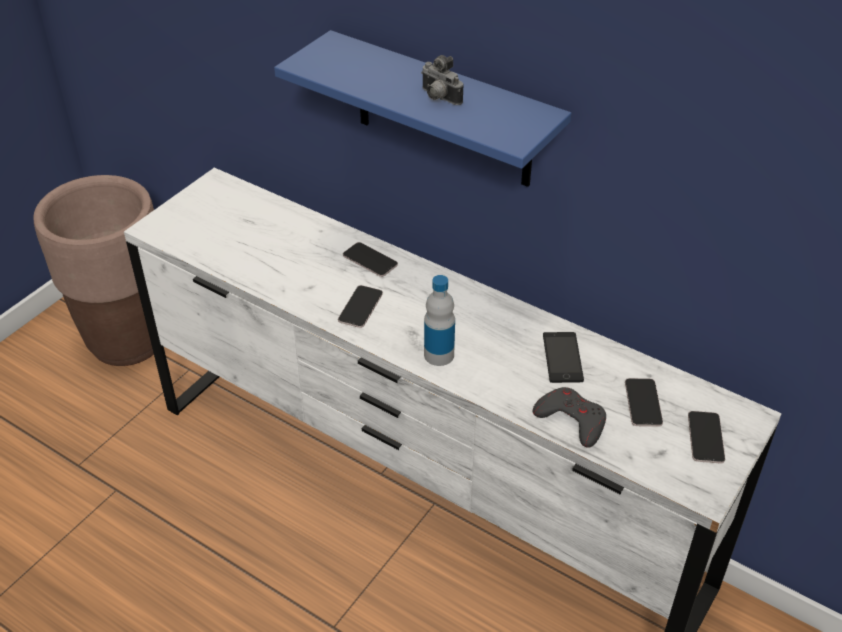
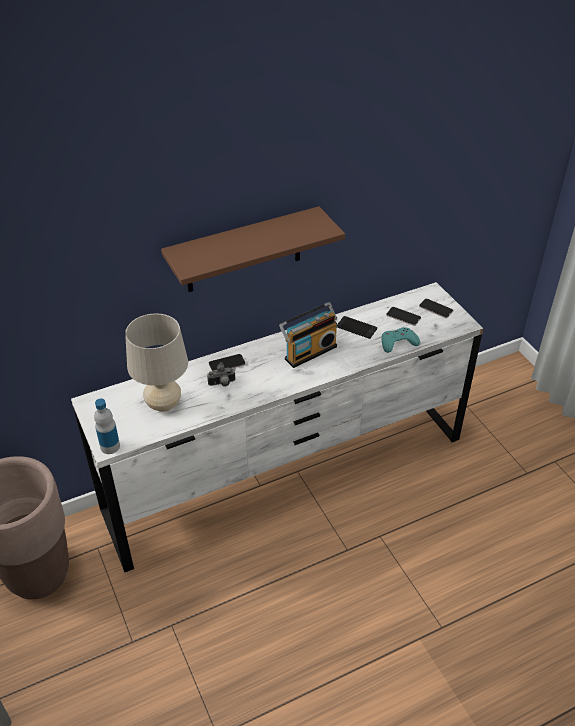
camera: 60 degrees left, 0 degrees up
(253, 239) = (164, 404): none -> beige table lamp
(360, 307) = (262, 382): phone -> none
(438, 98) = (270, 237): camera -> camera (222, 384)
(439, 355) = (322, 367): bottle -> bottle (110, 446)
(443, 111) = (243, 251): blue shelf -> brown shelf
(462, 327) = (309, 351): none -> radio
(571, 420) = (398, 342): grey game controller -> turquoise game controller

